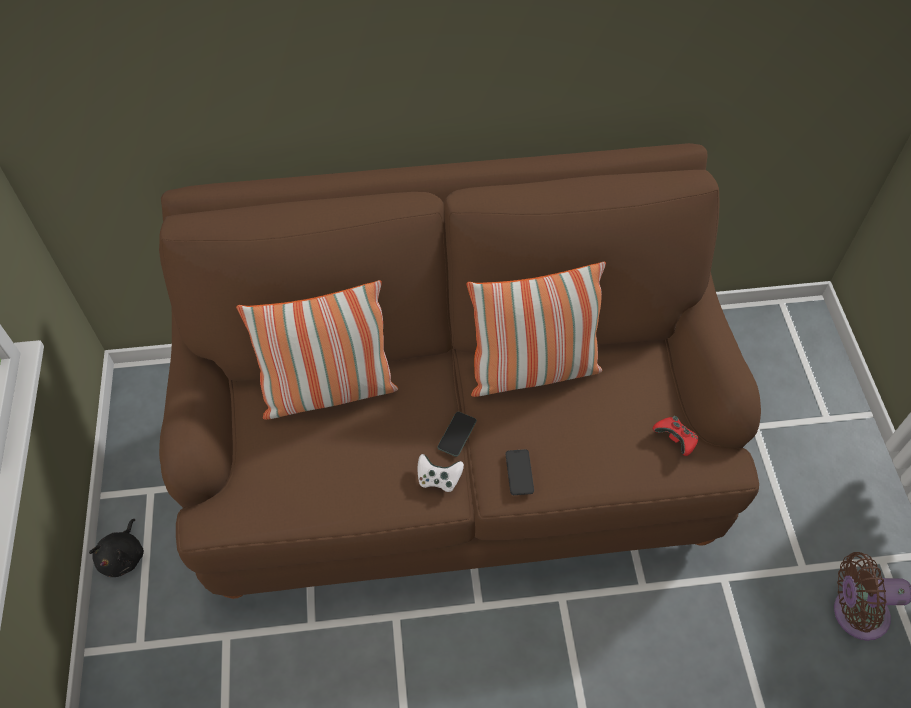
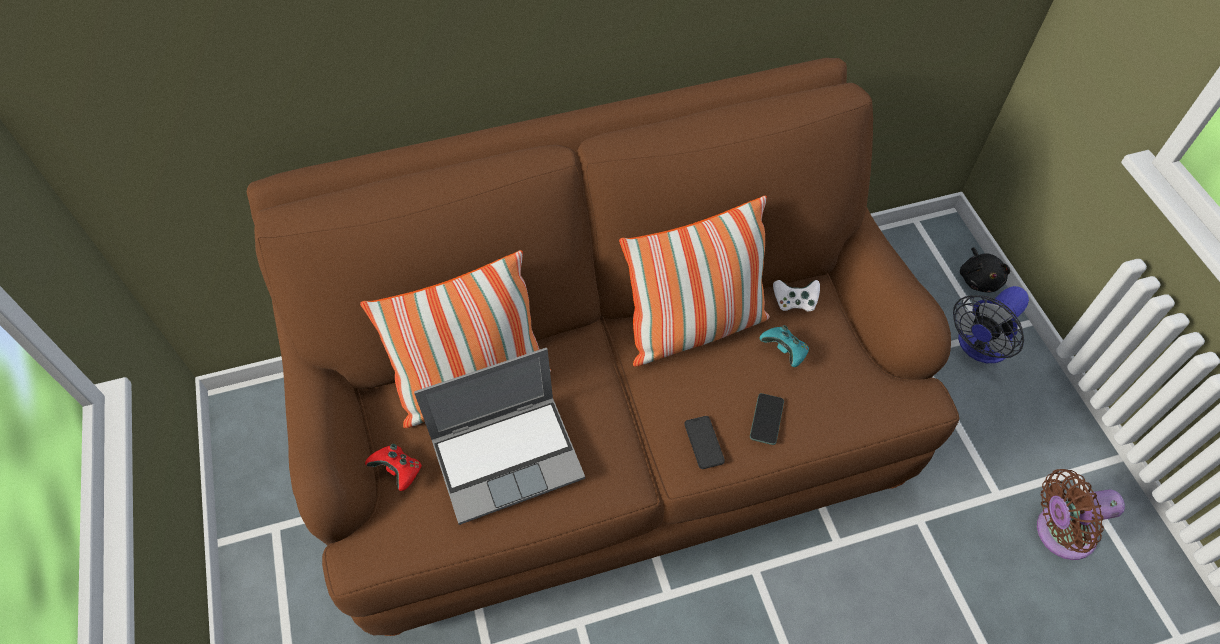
camera: 10 degrees left, 0 degrees up
(123, 556) = (257, 608): black plush toy -> black plush toy (979, 279)
(347, 458) = (508, 457): none -> laptop
(438, 478) = (616, 464): white game controller -> white game controller (794, 302)
(457, 434) = (626, 411): phone -> phone (766, 419)
(609, 403) = (784, 351): none -> turquoise game controller
(675, 440) = (863, 380): red game controller -> red game controller (398, 471)
(816, 430) = (979, 347): none -> fan

